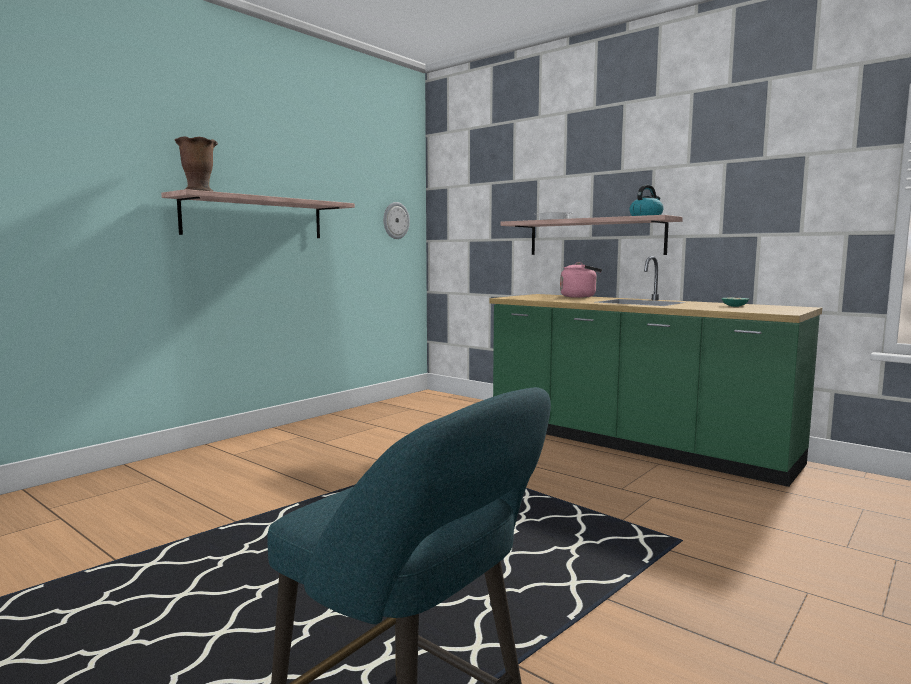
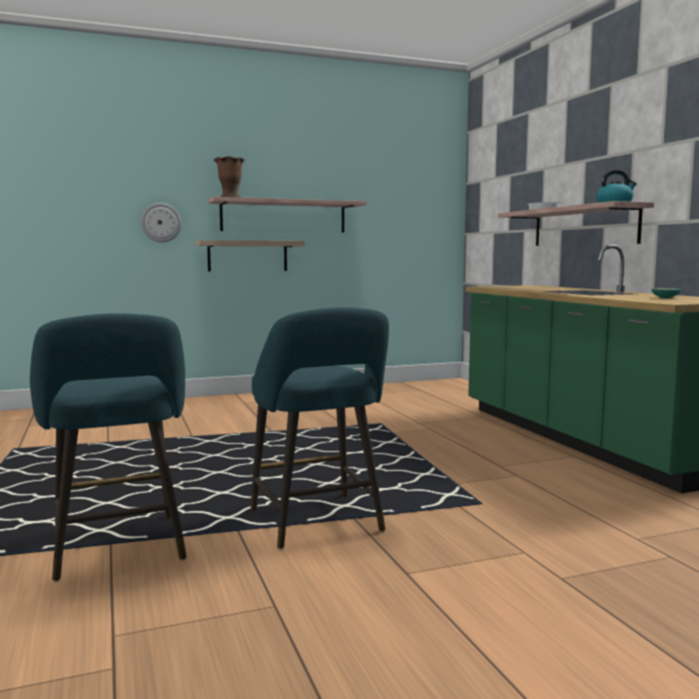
camera: 30 degrees right, 0 degrees up
(214, 267) = (247, 256): none -> shelf
(395, 220) = (427, 215): wall clock -> wall clock (161, 222)
(580, 297) = (559, 287): pink kettle -> none
(585, 620) = (318, 524): none -> turquoise stool

